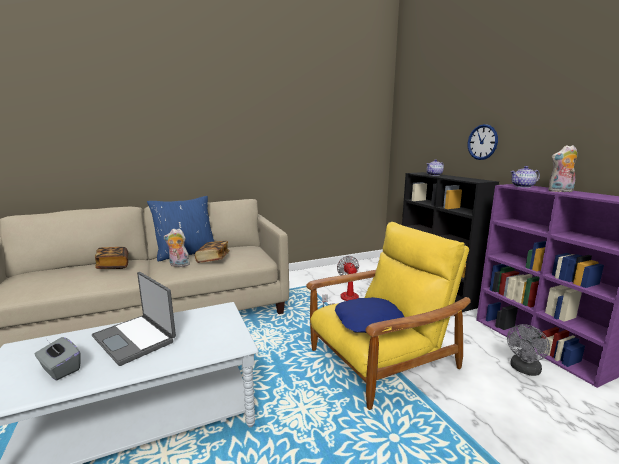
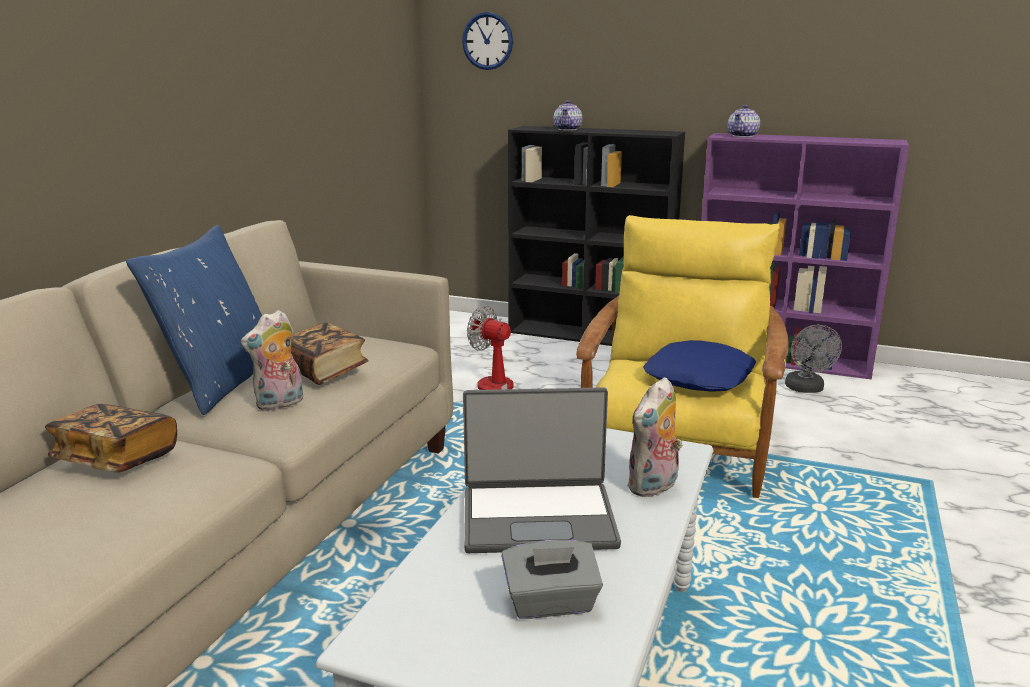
camera: 45 degrees left, 5 degrees up
(482, 142) = (645, 67): wall clock -> wall clock (487, 41)
(560, 191) = (799, 138): plush toy -> plush toy (654, 487)

